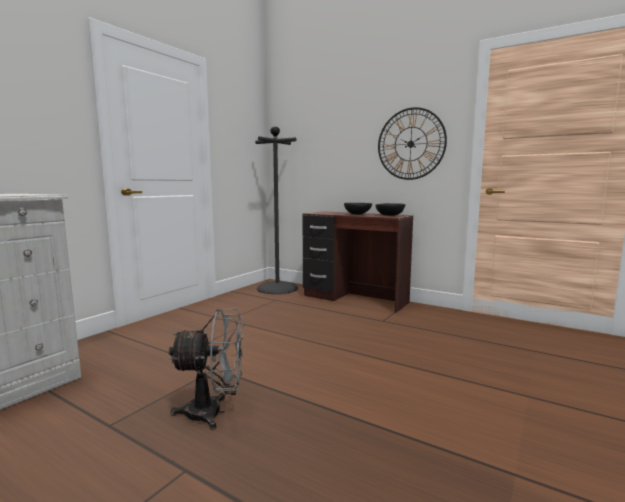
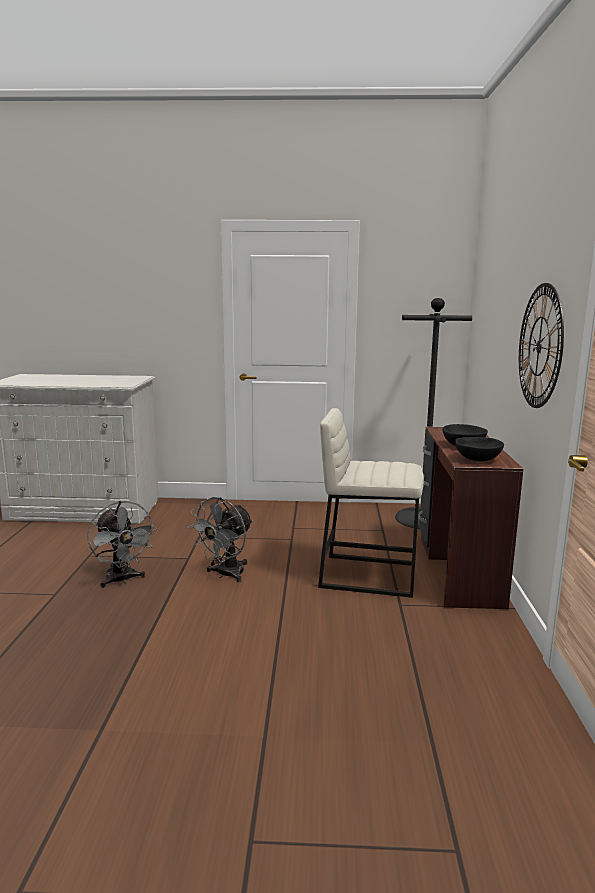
camera: 60 degrees right, 5 degrees up
(274, 360) = (225, 575): none -> grey fan
(335, 318) = (368, 575): none -> beige stool

